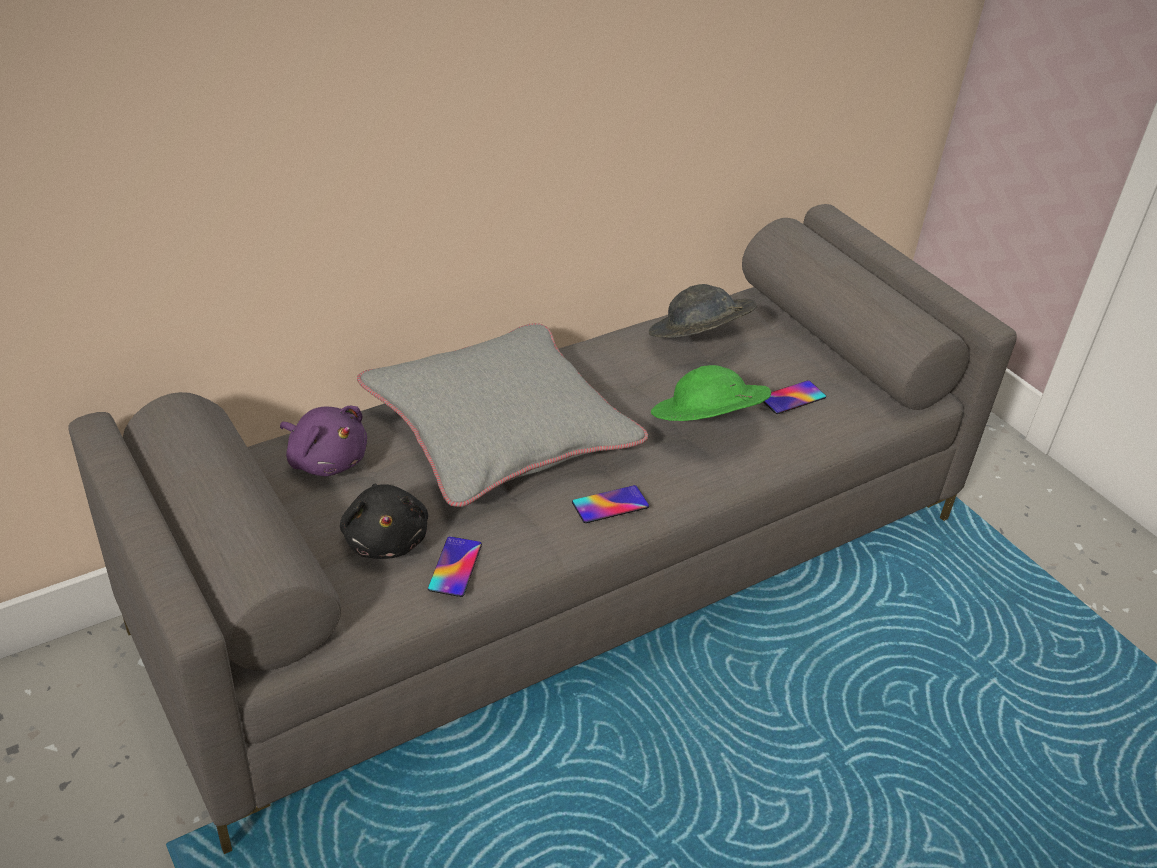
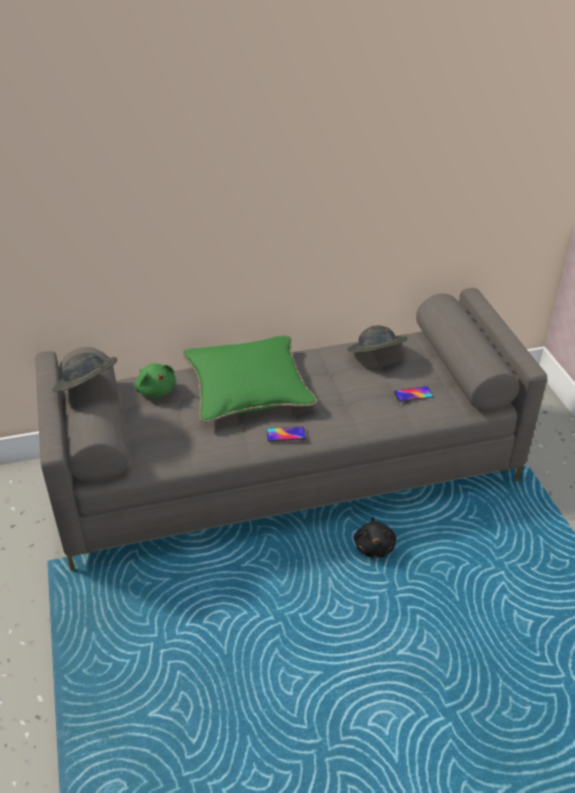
camera: 20 degrees right, 0 degrees up
(214, 475) = (87, 387): none -> grey hat
(325, 459) = (156, 390): purple plush toy -> green plush toy
(385, 539) = (168, 432): black plush toy -> black plush toy (374, 546)
(455, 567) = (195, 451): phone -> none
(499, 428) = (248, 387): grey pillow -> green pillow
(706, 425) = (357, 402): green hat -> none

